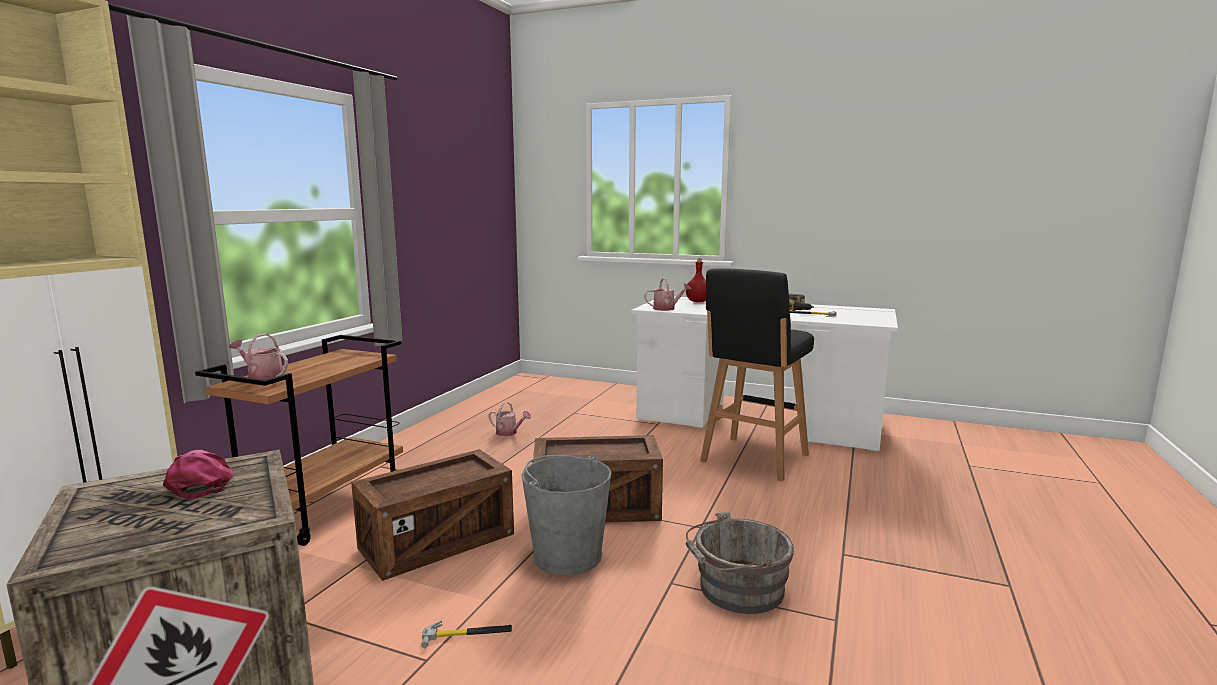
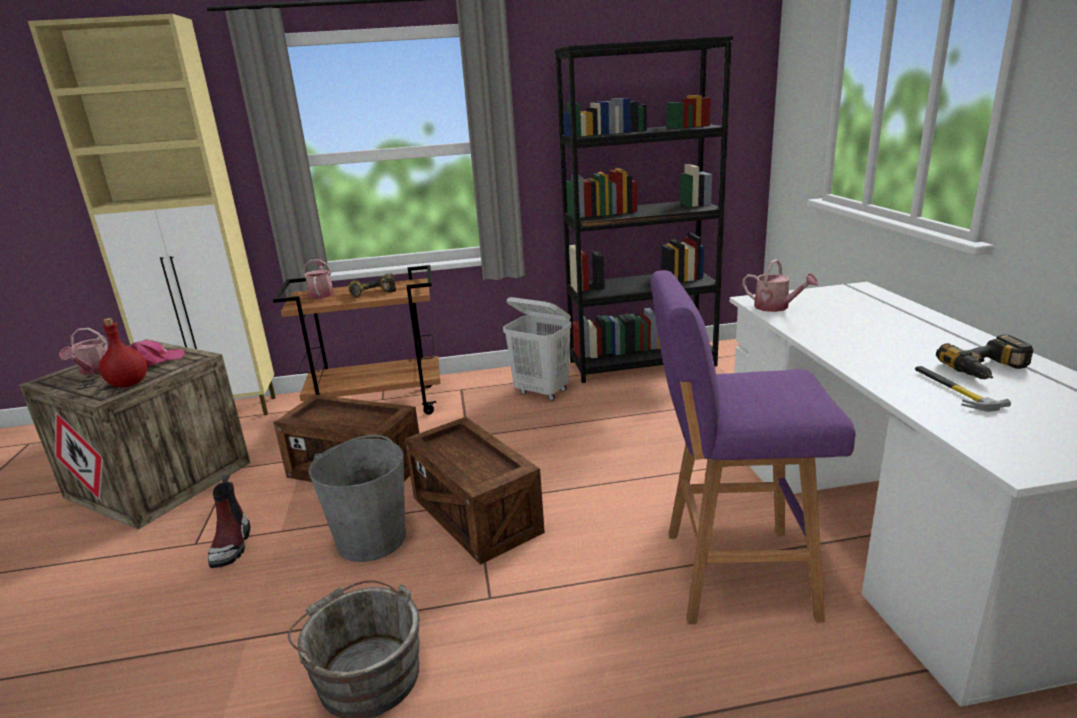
camera: 60 degrees right, 10 degrees up
(331, 365) = (373, 294): none -> power drill
(457, 442) = (542, 392): none -> white laundry basket
(467, 634) = (231, 545): hammer -> boot
(486, 405) = (642, 363): none -> black bookcase
(509, 433) = (593, 401): watering can -> watering can (94, 370)
(698, 302) = (870, 306): red bottle -> red bottle (128, 384)
(753, 459) = (732, 574): black stool -> purple stool

